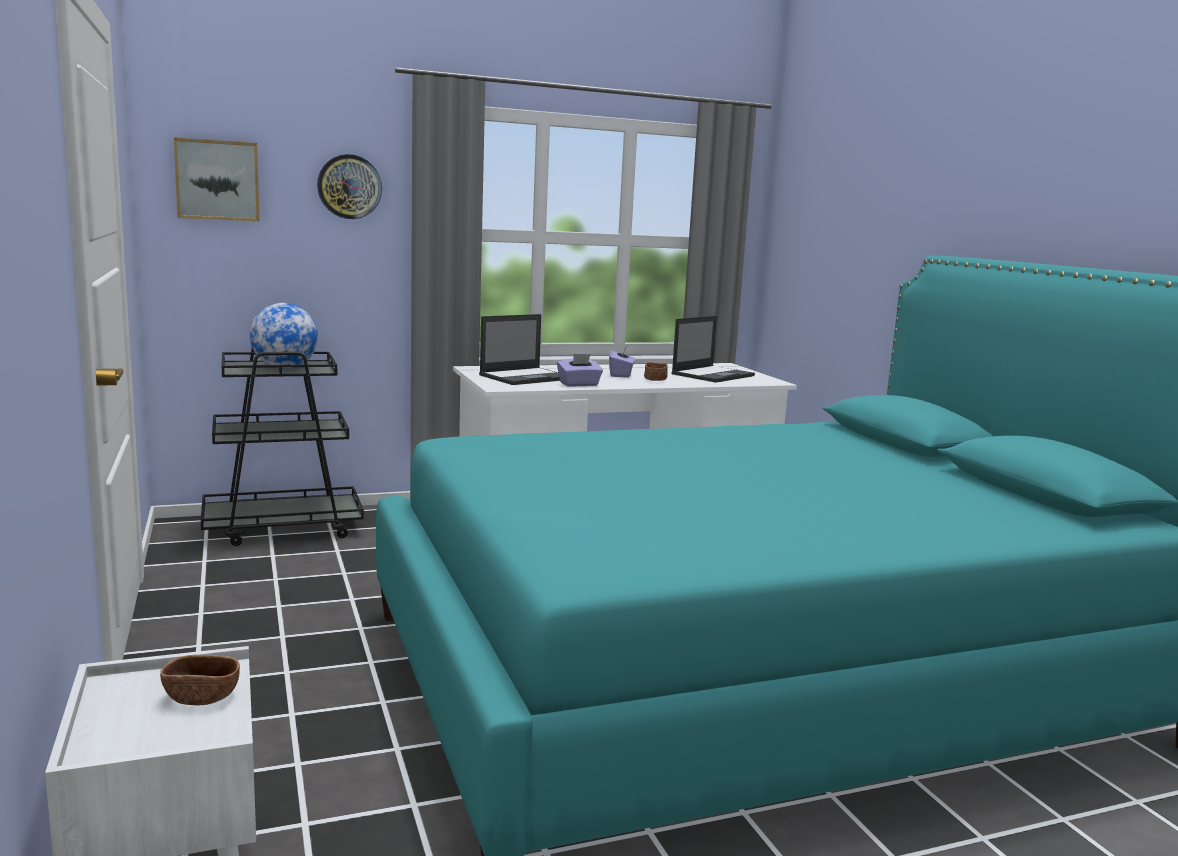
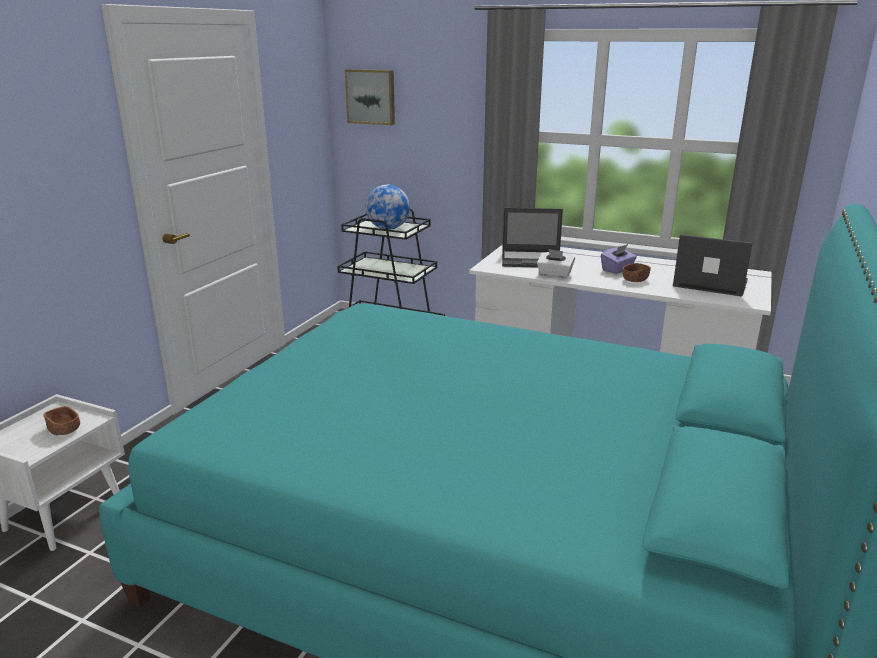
camera: 45 degrees right, 10 degrees up
(349, 187) = (450, 99): wall clock -> none
(579, 384) = (554, 274): purple tissue box -> white tissue box
(713, 375) = (709, 283): laptop -> laptop turned 150 degrees counterclockwise

